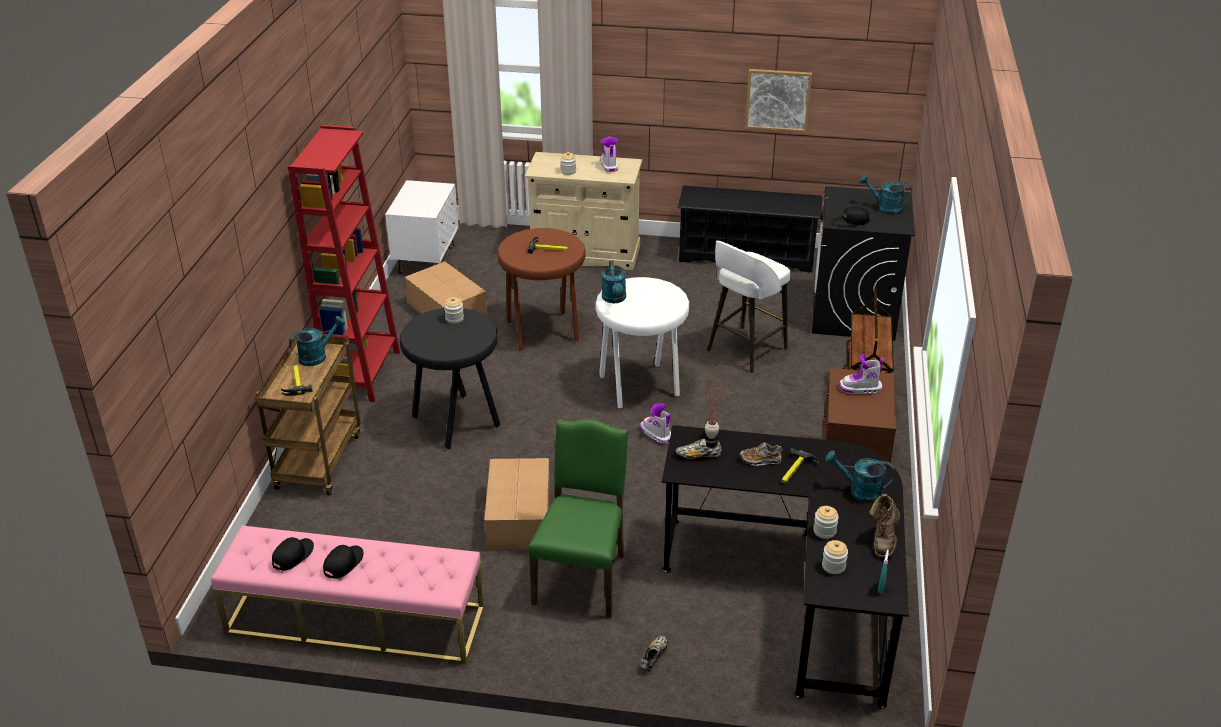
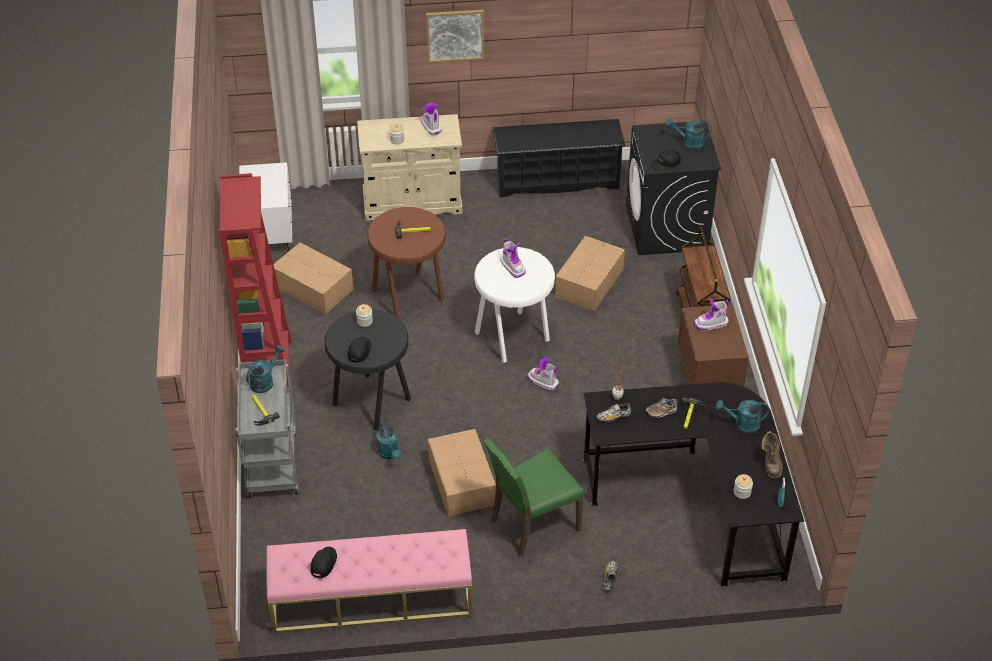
camera: 15 degrees left, 10 degrees up
(318, 459) = (271, 462): brown cart -> grey cart
(343, 563) = (366, 561): black cap -> black cap (359, 351)
(582, 577) = (532, 524): green chair -> green chair turned 120 degrees counterclockwise
(614, 299) = (491, 276): turquoise watering can -> turquoise watering can (390, 454)
(643, 295) = (513, 267): none -> boot
(745, 350) = (588, 283): white stool -> cardboard box
(778, 100) = (575, 46): picture -> picture (455, 35)
(824, 531) = (727, 464): jar -> none

